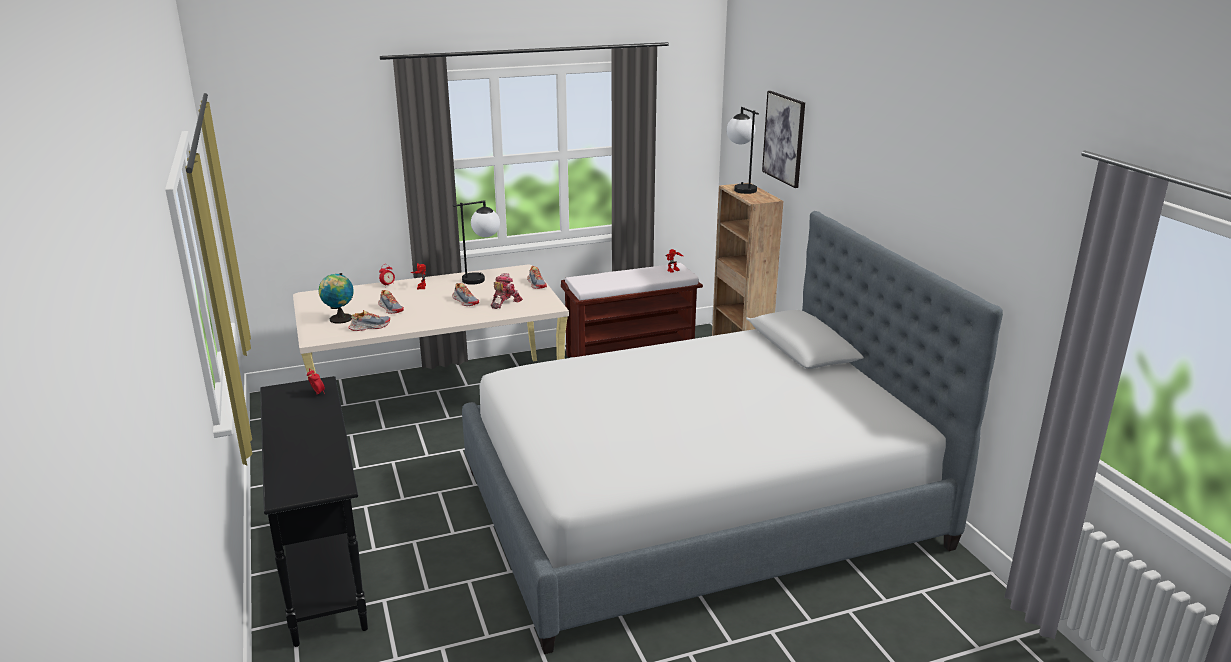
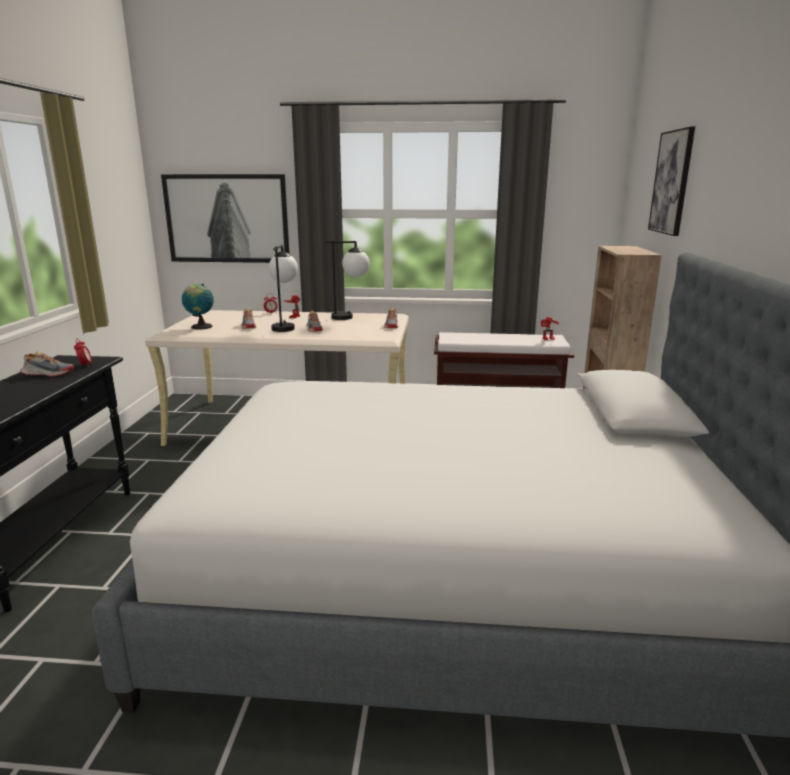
camera: 25 degrees right, 5 degrees down
(313, 183) = (227, 219): none -> picture
(370, 327) = (213, 334): shoe -> shoe (48, 373)
(504, 302) = (345, 333): toy robot -> none
(740, 188) = (620, 247): table lamp -> table lamp (285, 327)

